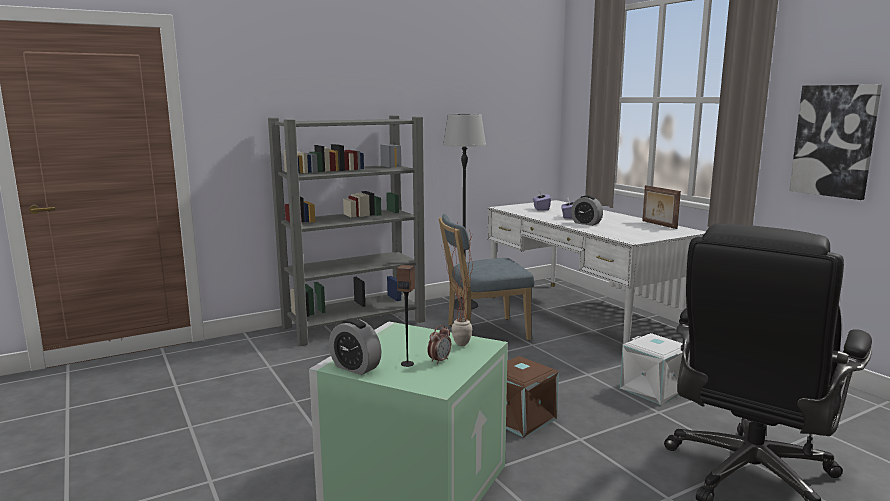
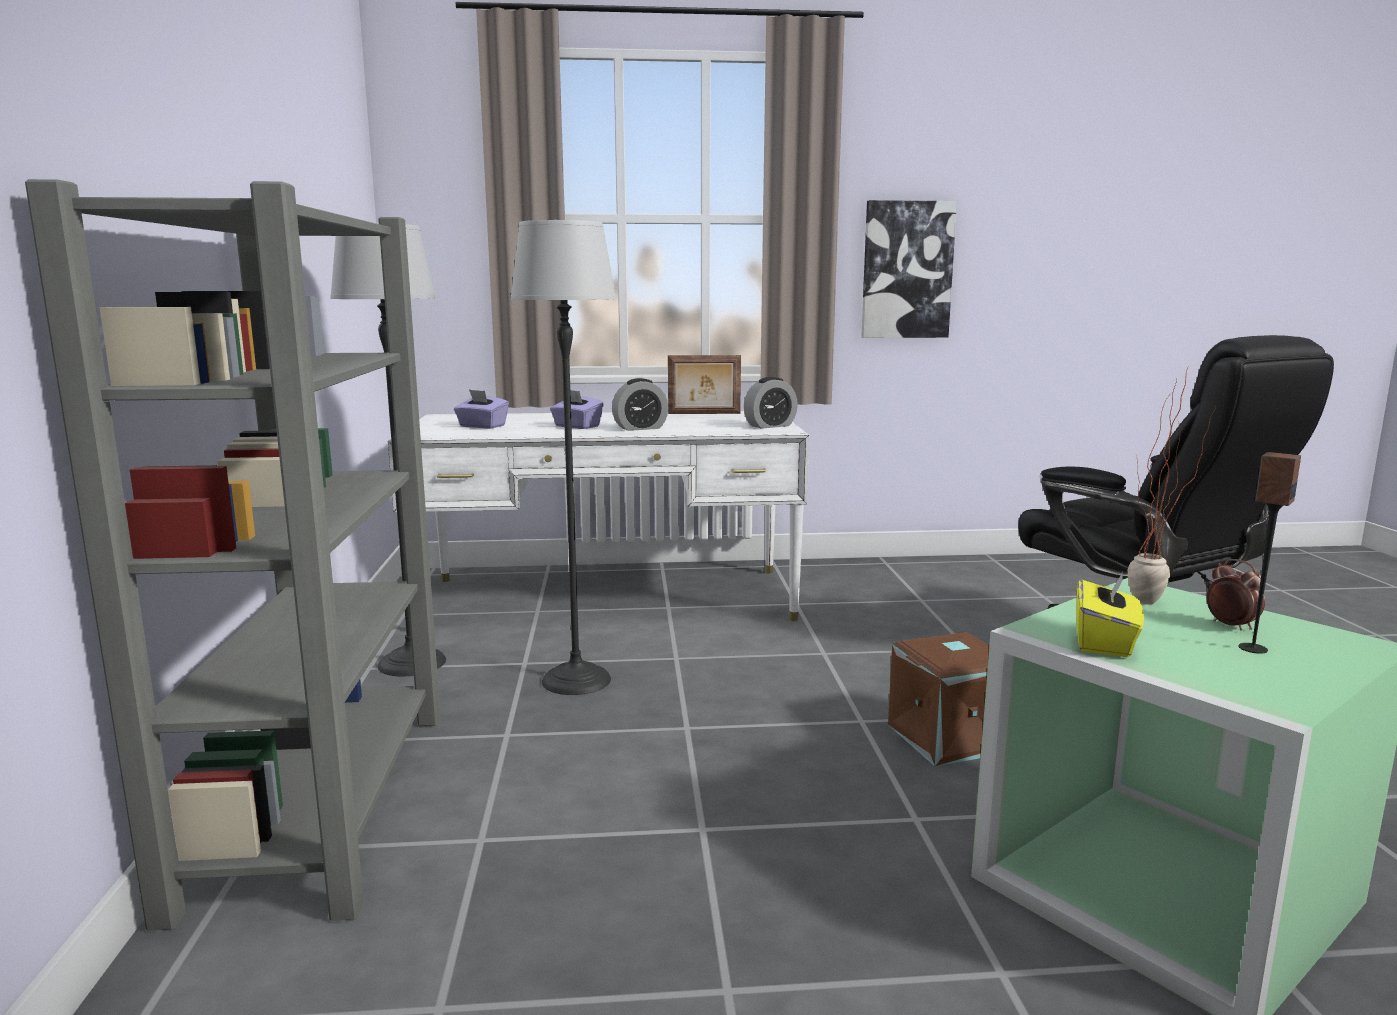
camera: 65 degrees left, 0 degrees up
(355, 367) = (1286, 690): alarm clock -> alarm clock (770, 426)
(390, 338) = (1105, 642): none -> yellow tissue box
(483, 332) = (575, 680): blue chair -> floor lamp
(652, 389) = (900, 633): white storage box -> none

